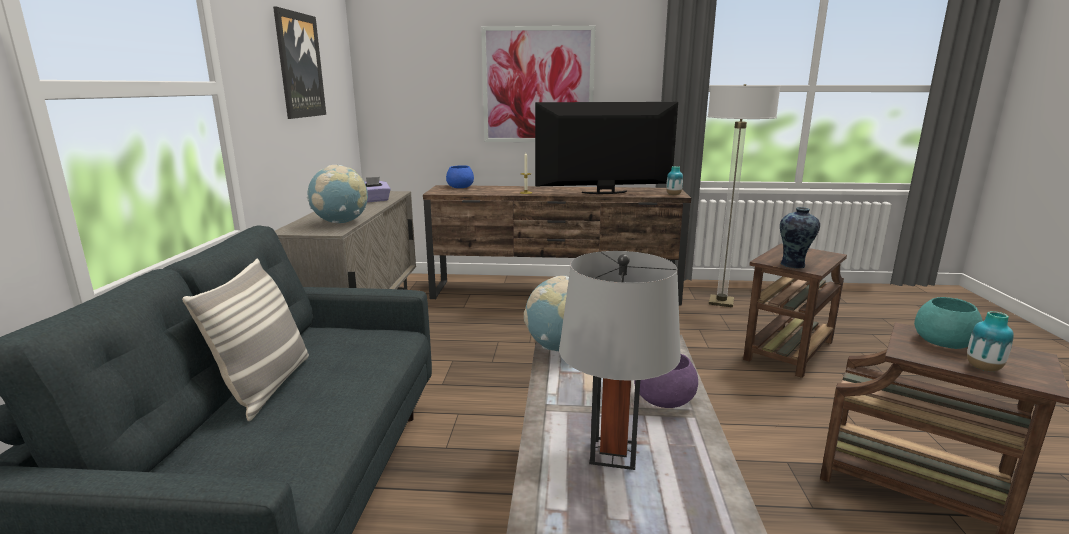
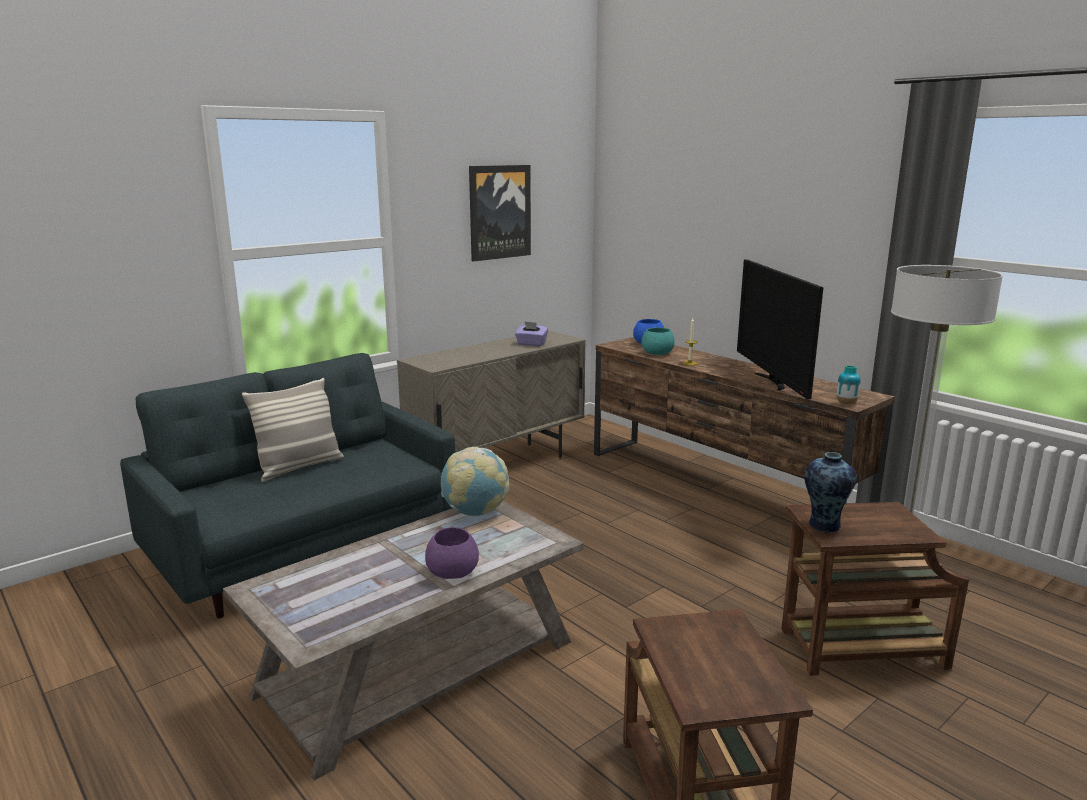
camera: 45 degrees right, 0 degrees up
(341, 222) = (458, 360): globe -> none
(538, 85) = (754, 238): picture -> none
(604, 193) = (772, 381): television -> television turned 135 degrees counterclockwise
(613, 453) = (355, 580): grey table lamp -> none
(943, 342) = (725, 641): turquoise bowl -> turquoise bowl (658, 353)
(983, 368) = (684, 670): vase -> none

